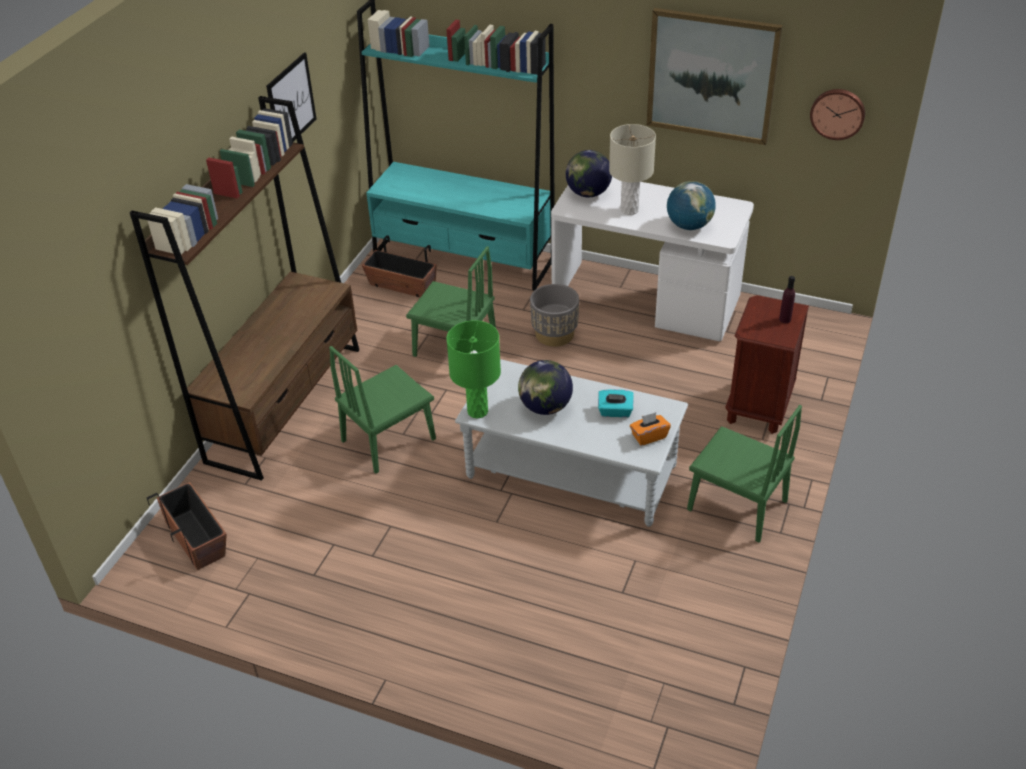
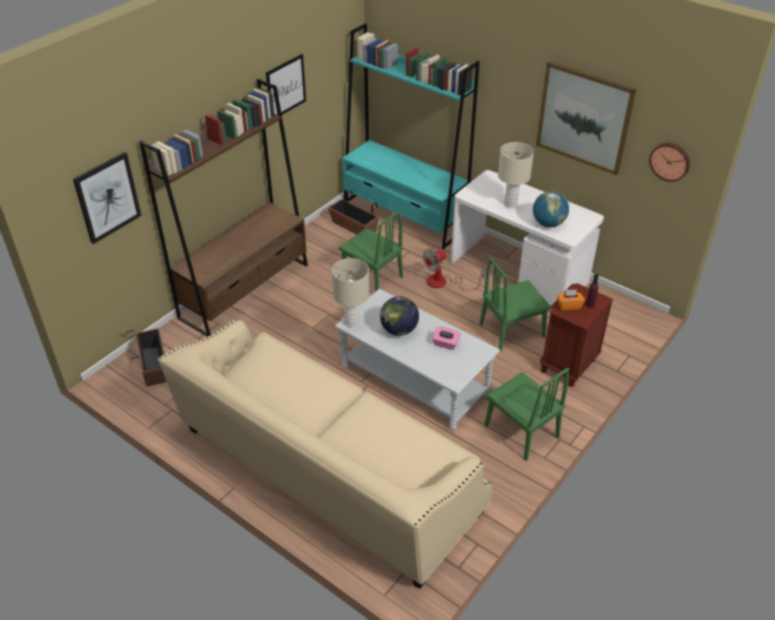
camera: 15 degrees right, 0 degrees up
(98, 304) = (107, 197): none -> picture
(388, 439) = (301, 330): green chair -> green chair (512, 330)
(478, 411) = (352, 322): green table lamp -> beige table lamp
(507, 625) = (327, 473): none -> beige sofa
(554, 334) = (444, 282): grey planter -> fan
(588, 193) = (487, 187): globe -> none
(615, 412) = (445, 344): turquoise tissue box -> pink tissue box
(649, 436) = (461, 366): orange tissue box -> orange tissue box (569, 305)

